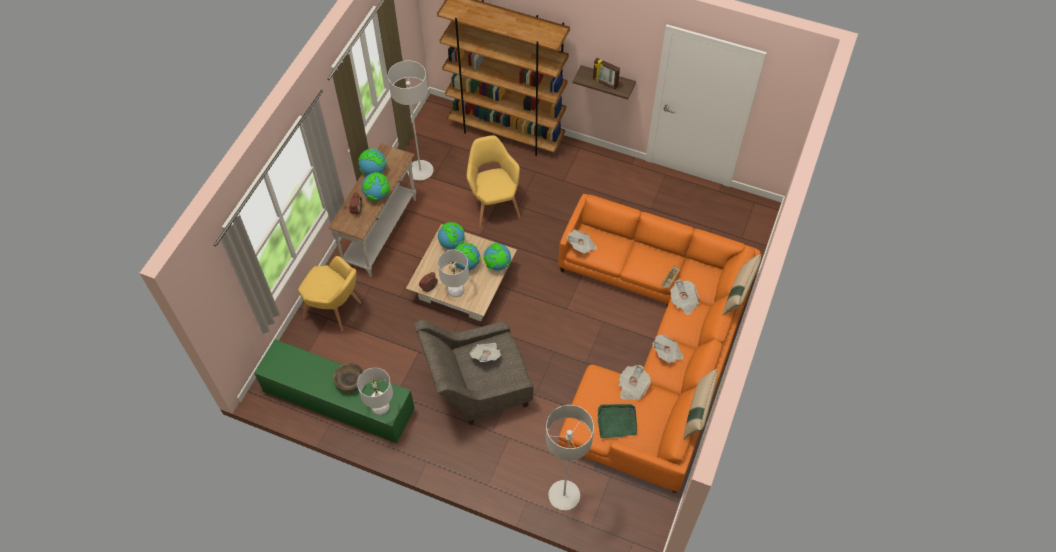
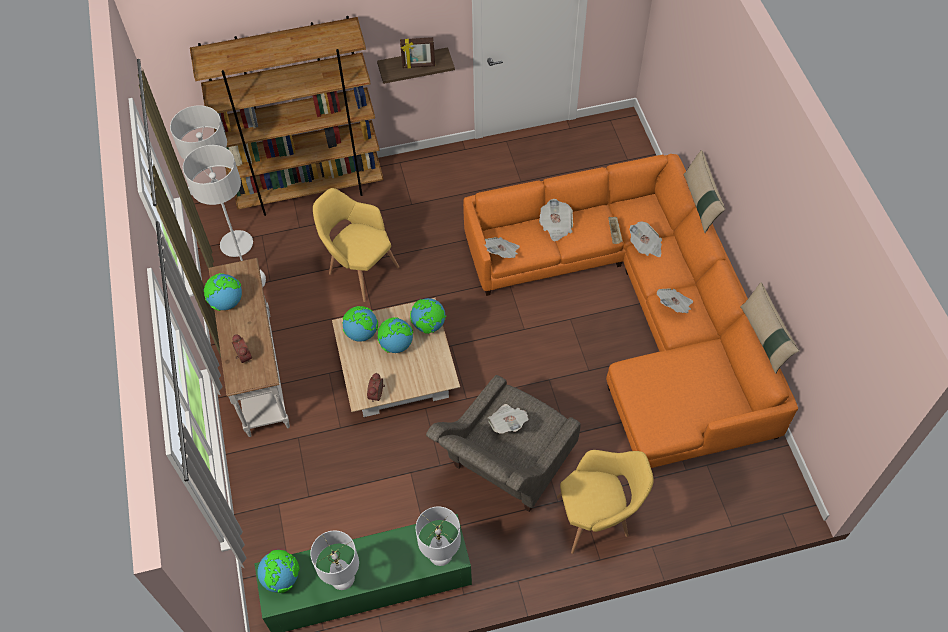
camera: 35 degrees left, 0 degrees up
(336, 311) = (281, 489): yellow armchair -> yellow armchair (598, 518)
(350, 382) = (384, 551): brown bowl -> none
(377, 195) = (254, 325): globe -> globe (282, 578)
(455, 290) = (407, 378): white table lamp -> white table lamp (342, 577)
(564, 495) = (681, 515): grey floor lamp -> grey floor lamp (236, 244)
(616, 421) = (687, 403): green tray -> none
(632, 387) = (671, 360): newspaper -> newspaper (556, 226)

